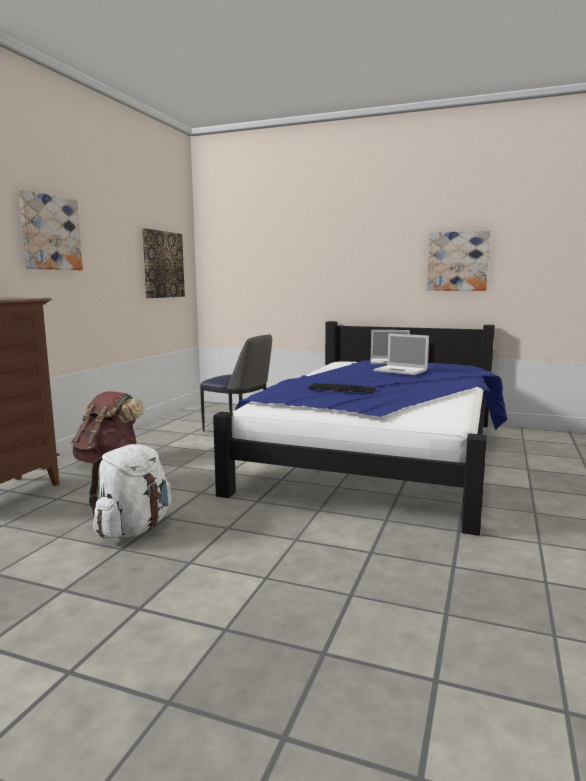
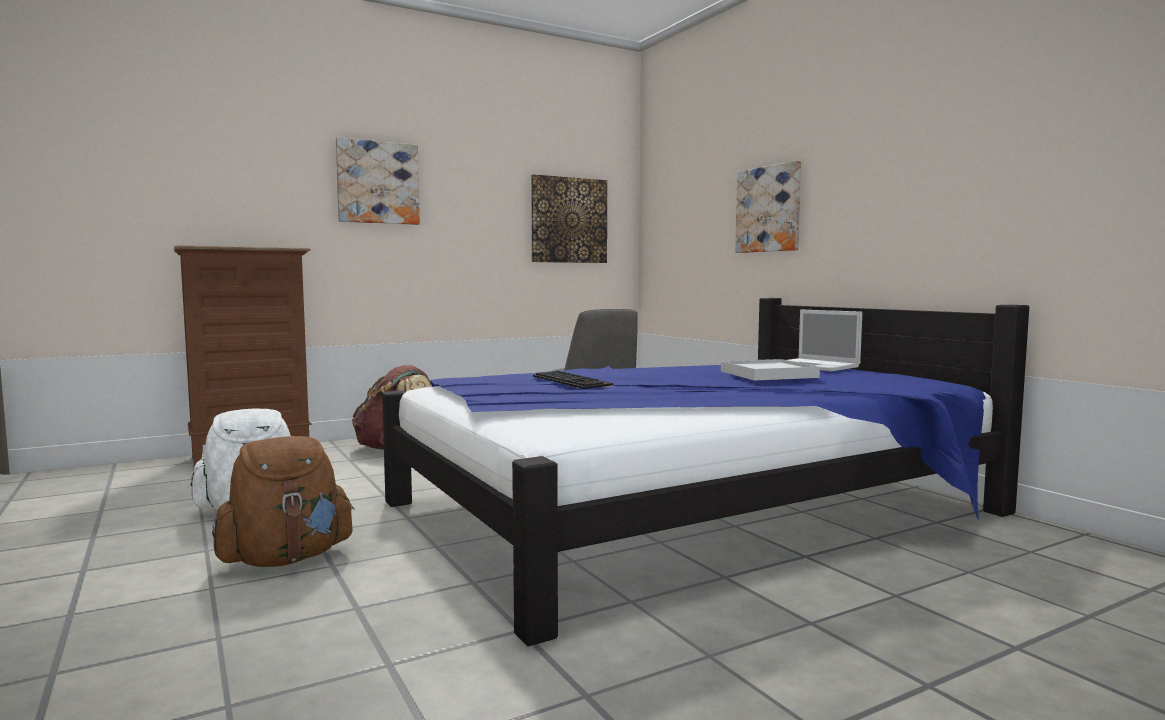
camera: 40 degrees right, 5 degrees down
(258, 546) = (286, 558): none -> brown backpack
(401, 370) = (768, 374): laptop -> white tray
(458, 261) = (963, 182): picture -> picture (769, 209)

